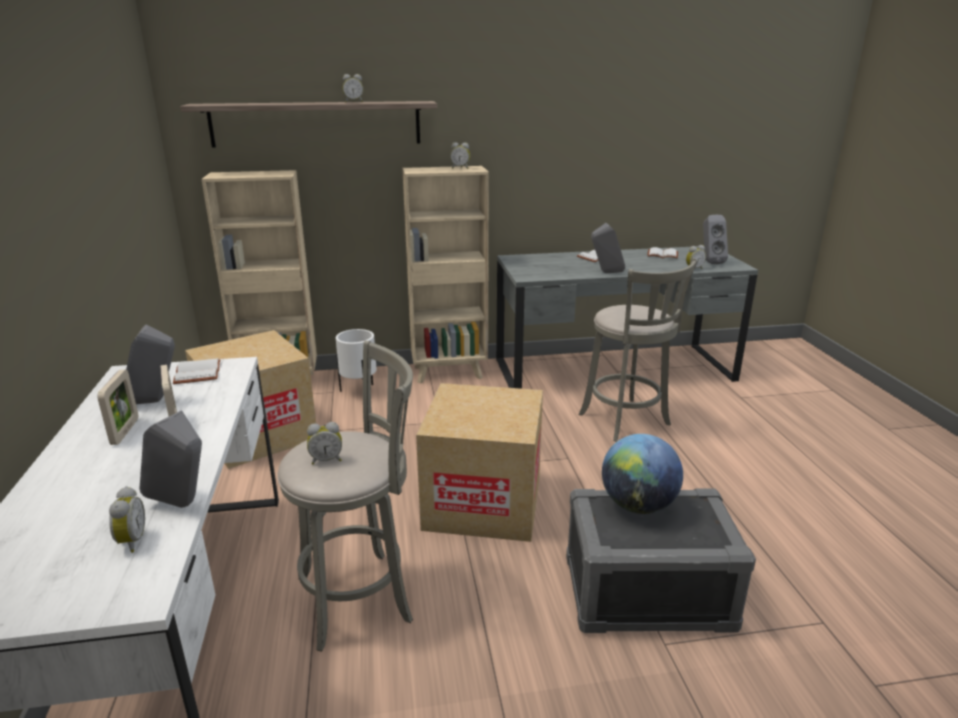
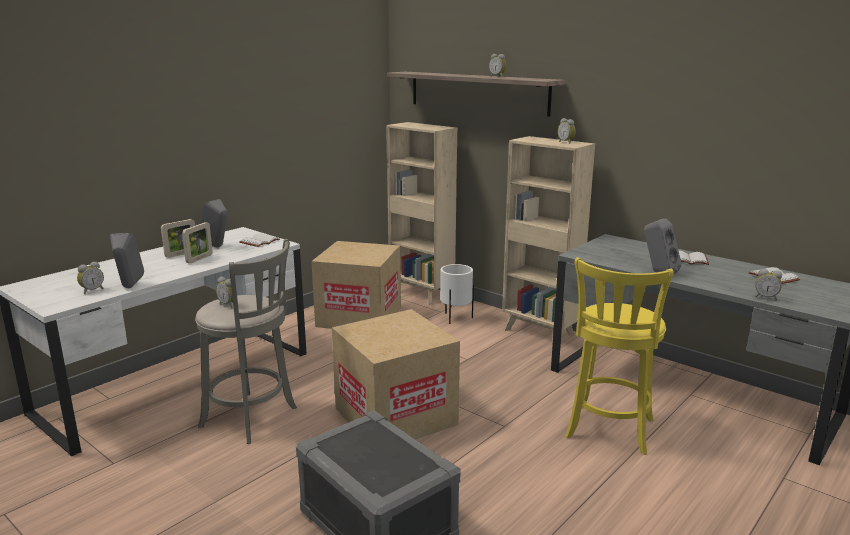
camera: 50 degrees right, 5 degrees down
(627, 421) = (609, 431): grey stool -> yellow stool
(638, 505) = (385, 441): globe -> none
(709, 262) = (809, 299): grey speaker -> none

